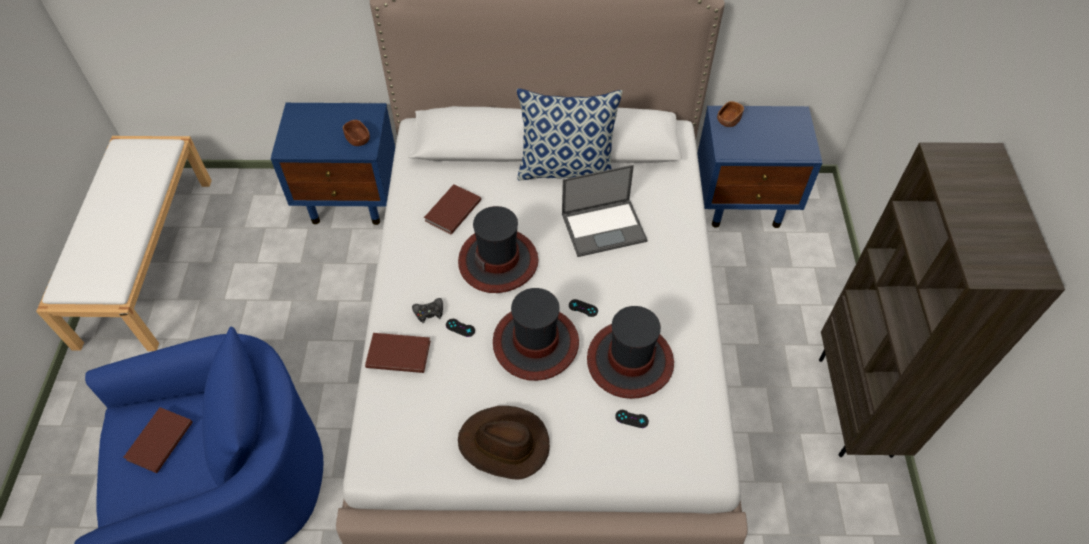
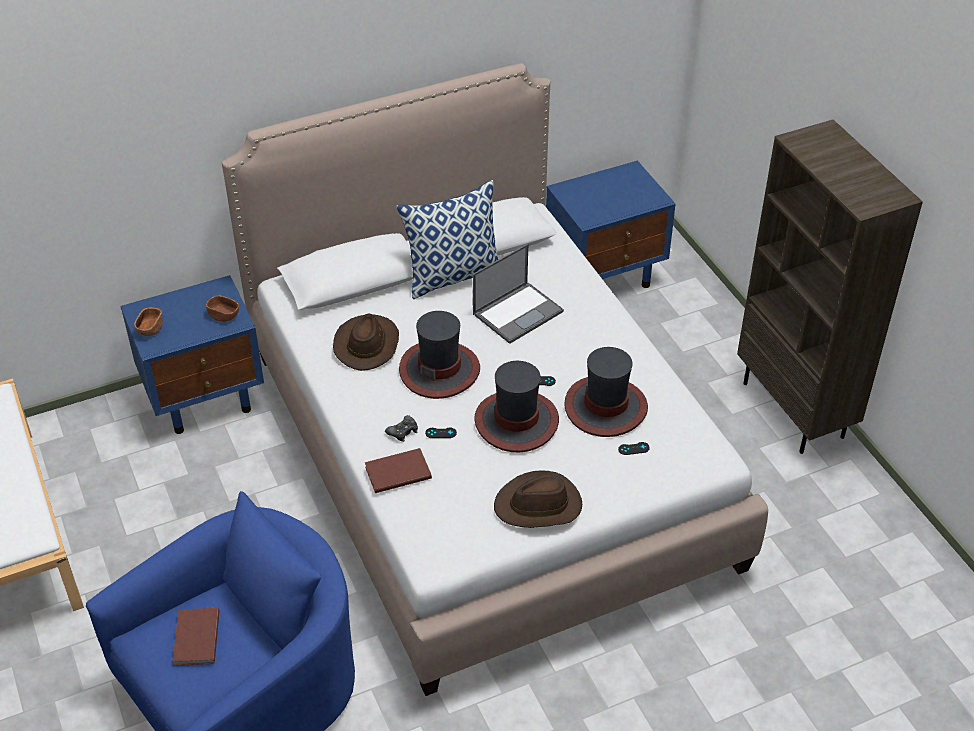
camera: 25 degrees left, 10 degrees down
(451, 210) = (366, 344): brown book -> brown hat
(728, 120) = (573, 193): brown bowl -> brown bowl (150, 329)

